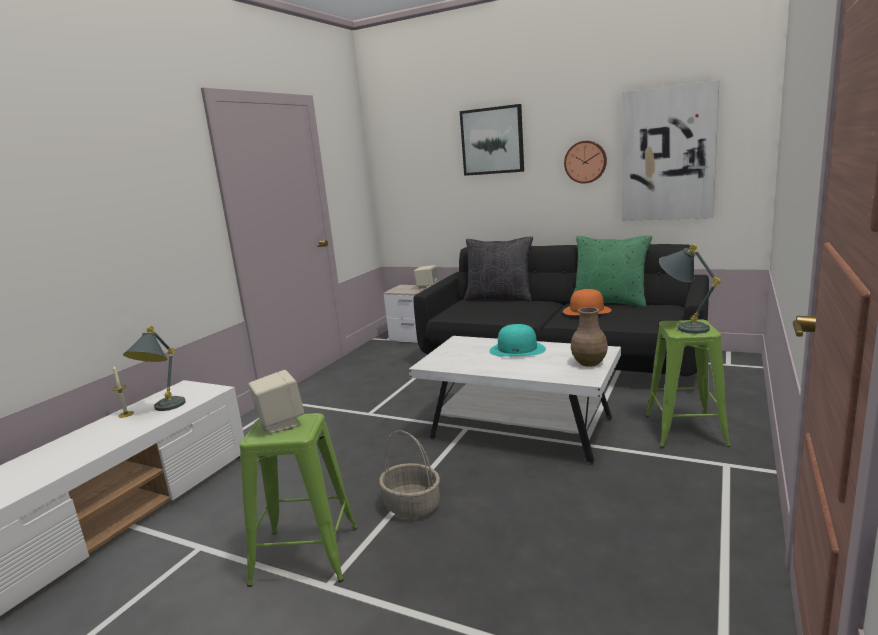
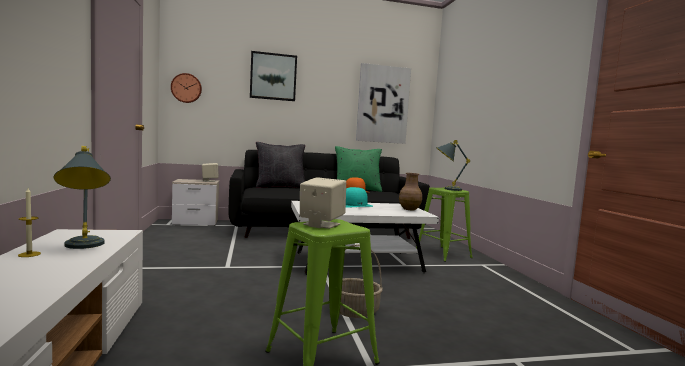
camera: 40 degrees left, 10 degrees down
(585, 162) = (336, 101): wall clock -> wall clock (186, 88)

